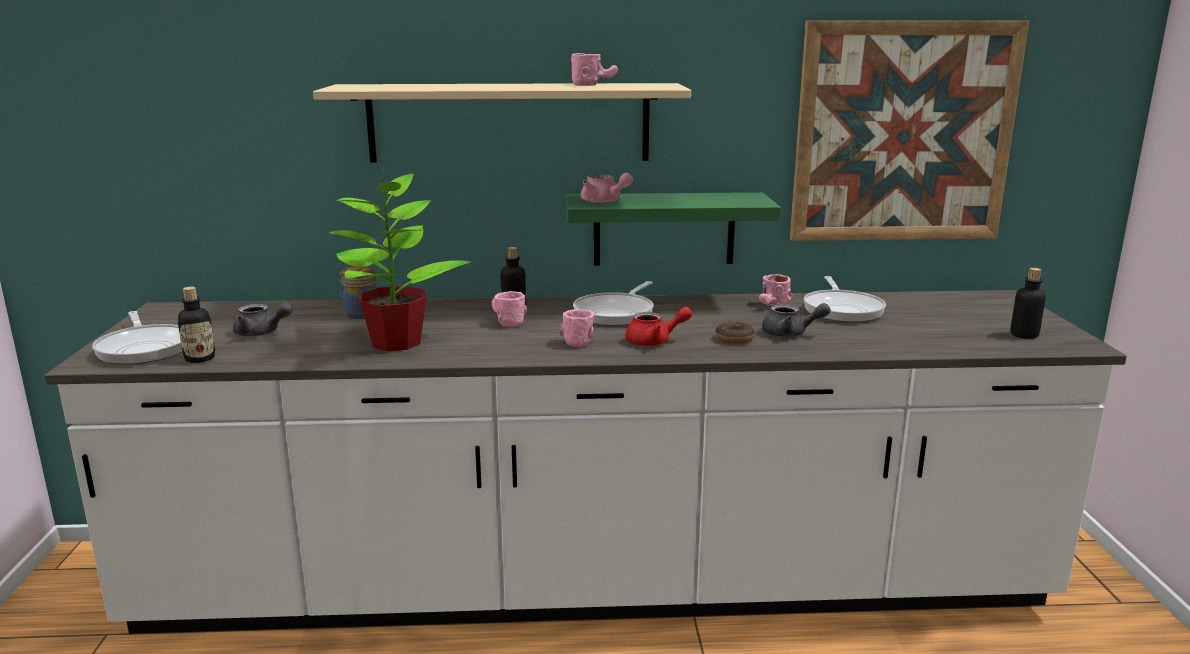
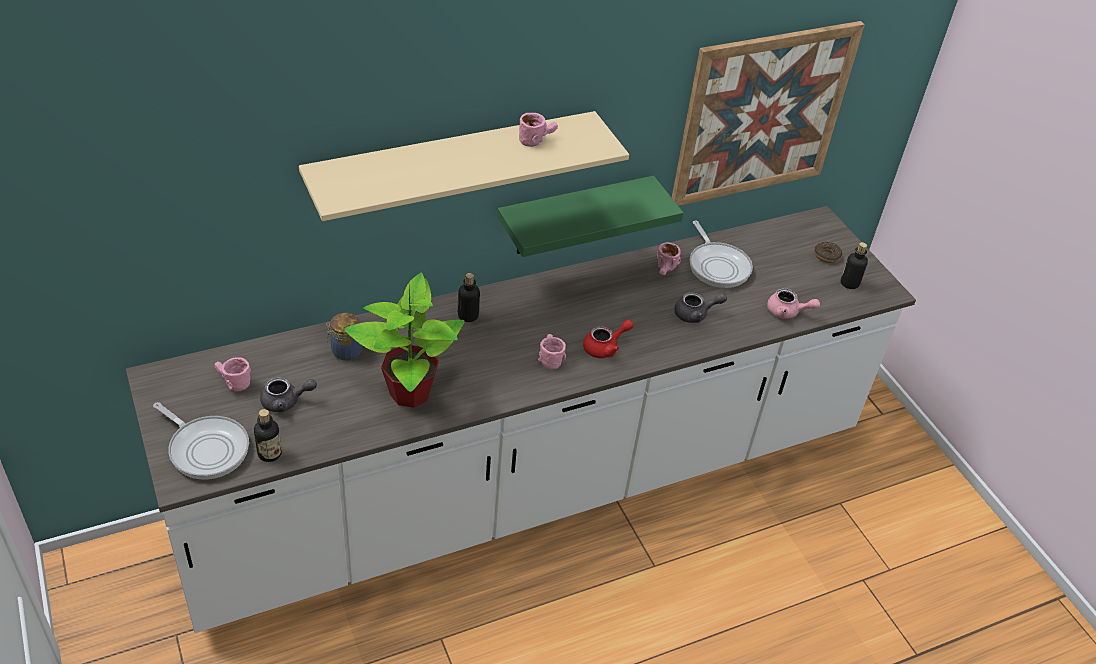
camera: 25 degrees left, 25 degrees up
(504, 321) = (474, 339): pink mug -> pink mug (231, 382)
(604, 202) = (543, 226): pink teapot -> pink teapot (787, 312)
(616, 313) = (553, 306): frying pan -> none
(734, 338) = (660, 331): donut -> donut (827, 256)

